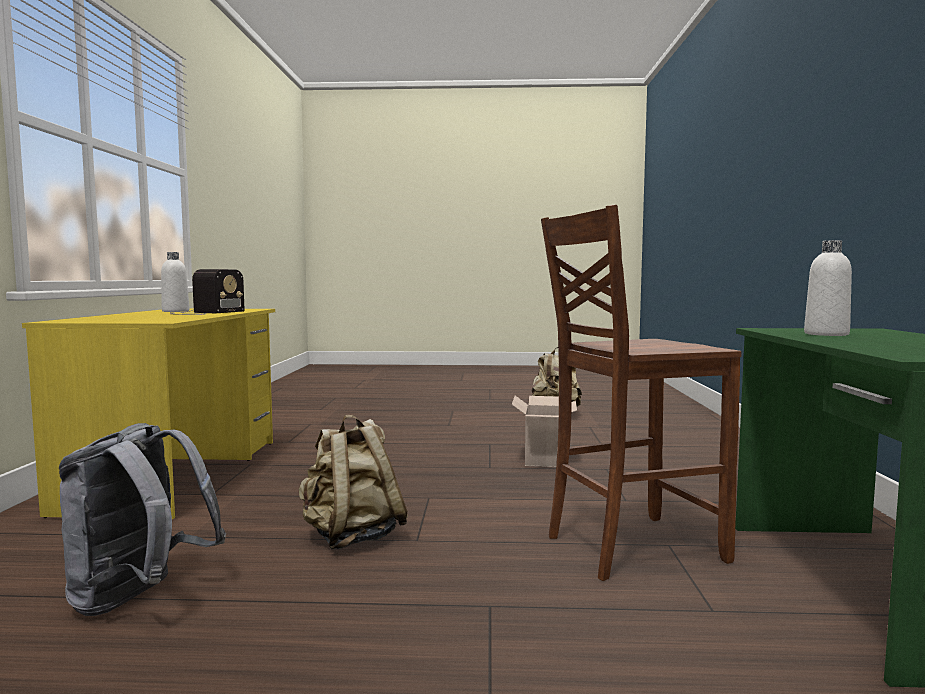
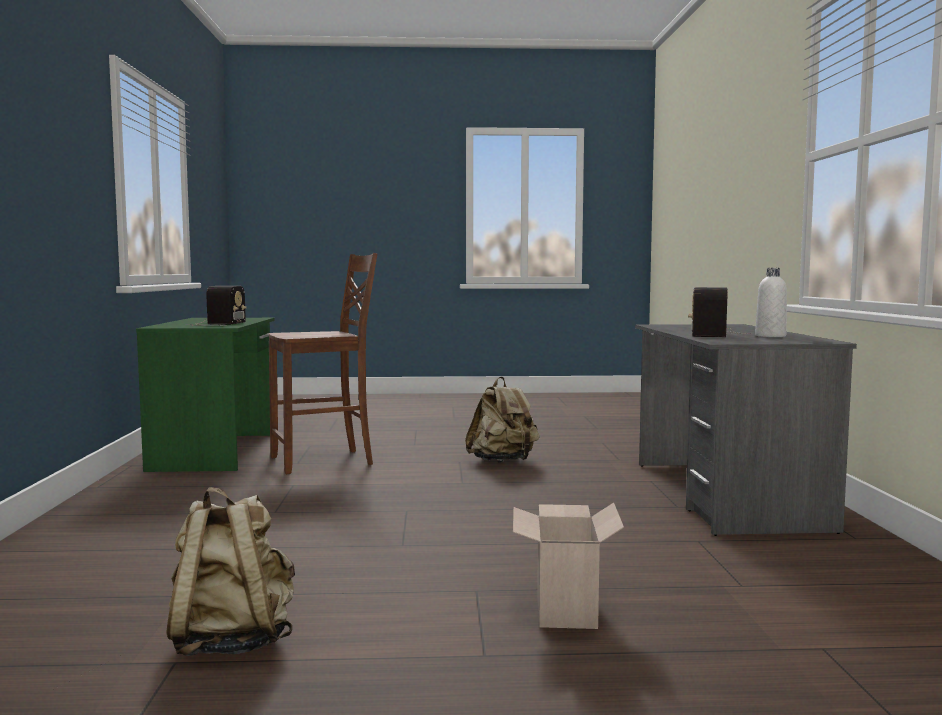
camera: 175 degrees right, 0 degrees up
(139, 598) = (582, 442): grey backpack -> none
(178, 474) = (725, 495): yellow desk -> grey desk
(544, 460) = (339, 520): cardboard box -> cardboard box (563, 609)
(826, 334) = (218, 324): white bottle -> radio

